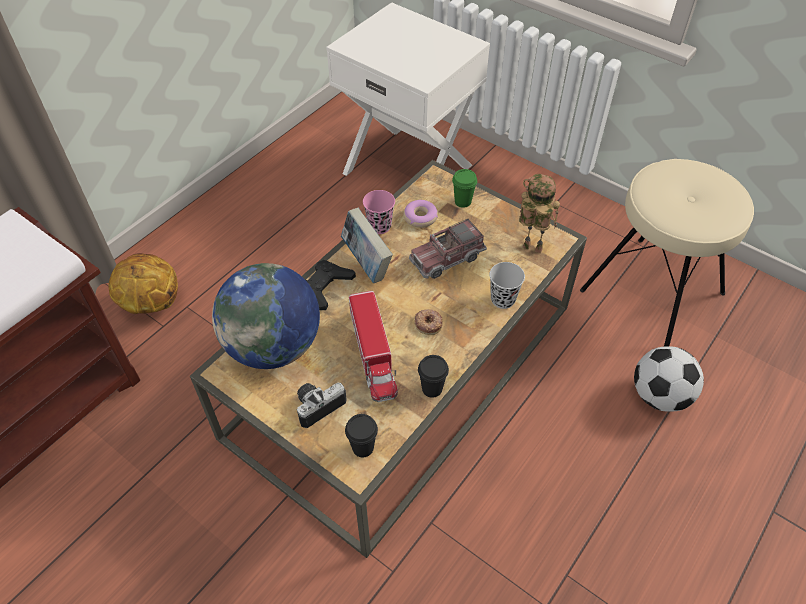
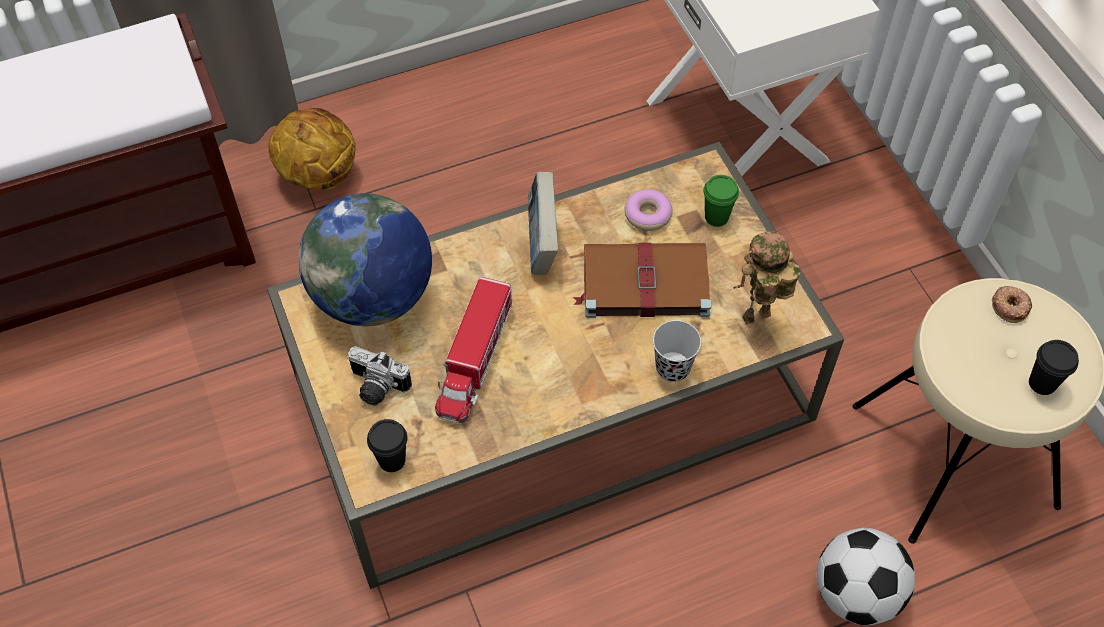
camera: 30 degrees right, 5 degrees up
(317, 405) = (376, 388): camera -> camera turned 150 degrees counterclockwise
(324, 287) = (473, 253): black game controller -> none
(379, 226) = (590, 204): pink cup -> none
(428, 323) = (562, 354): donut -> donut (1010, 306)
(432, 388) = (511, 433): black cup -> black cup (1042, 383)
(447, 258) = (643, 283): toy truck -> brown book
(530, 249) = (756, 320): toy robot -> toy robot turned 75 degrees counterclockwise

